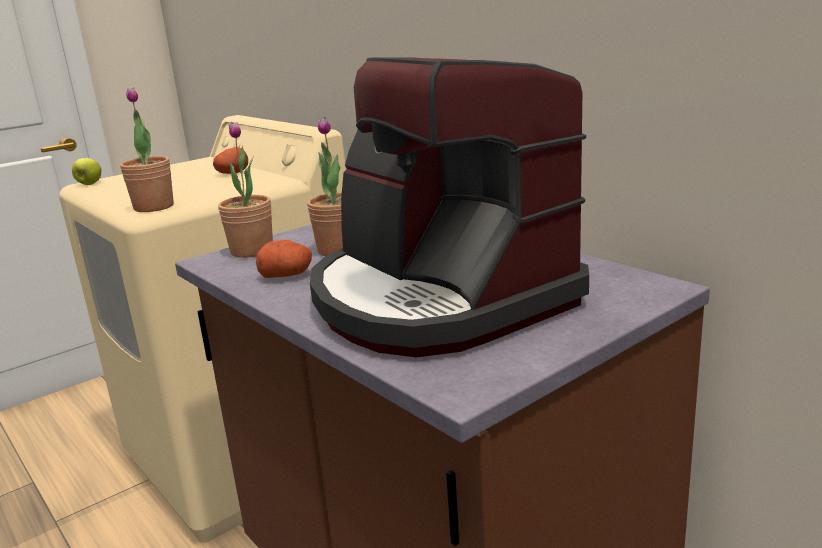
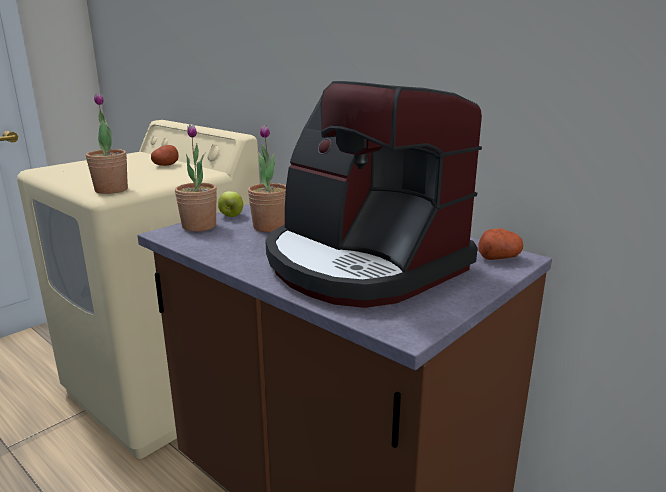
camera: 10 degrees left, 0 degrees up
(89, 184) = (44, 170): apple -> apple (231, 216)
(287, 275) = (236, 245): potato -> potato (499, 257)

